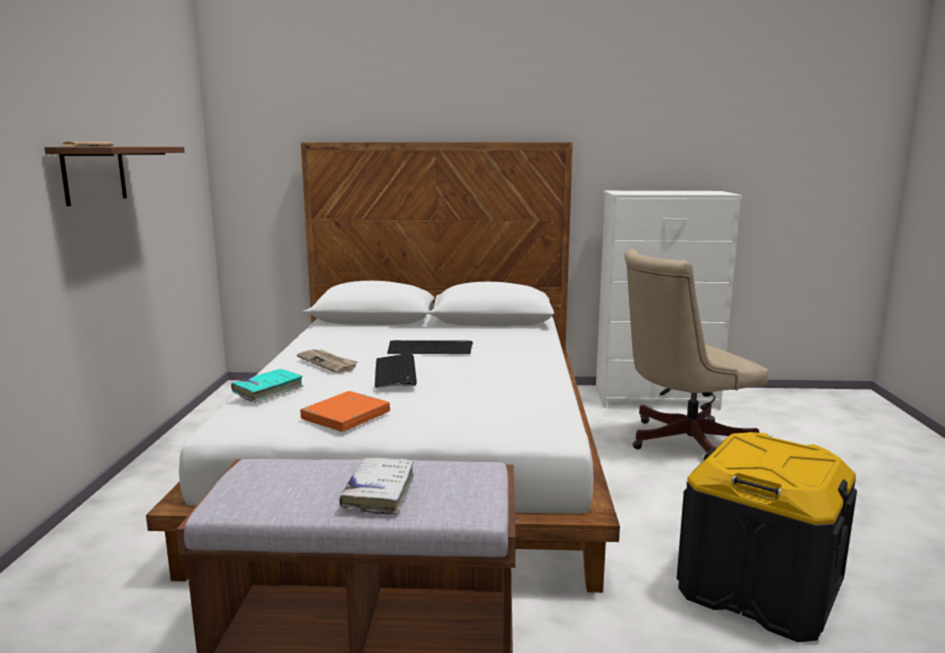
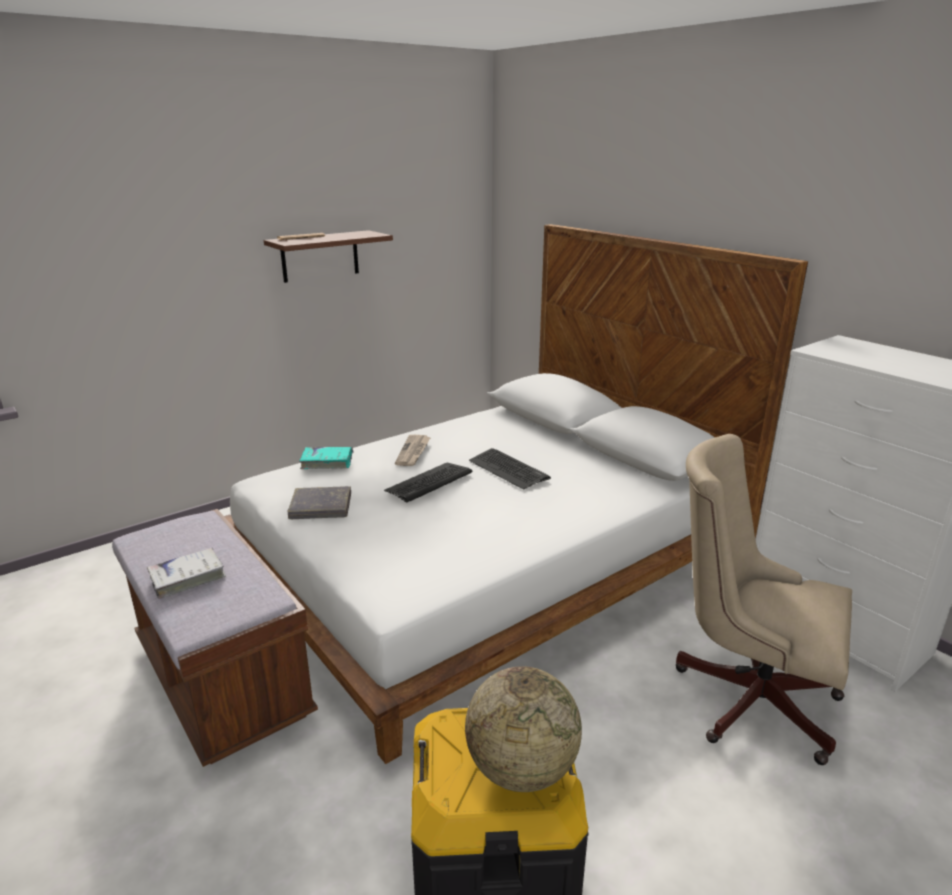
camera: 50 degrees right, 10 degrees up
(346, 416) = (320, 507): orange book -> grey book
(794, 455) = (521, 769): none -> globe

